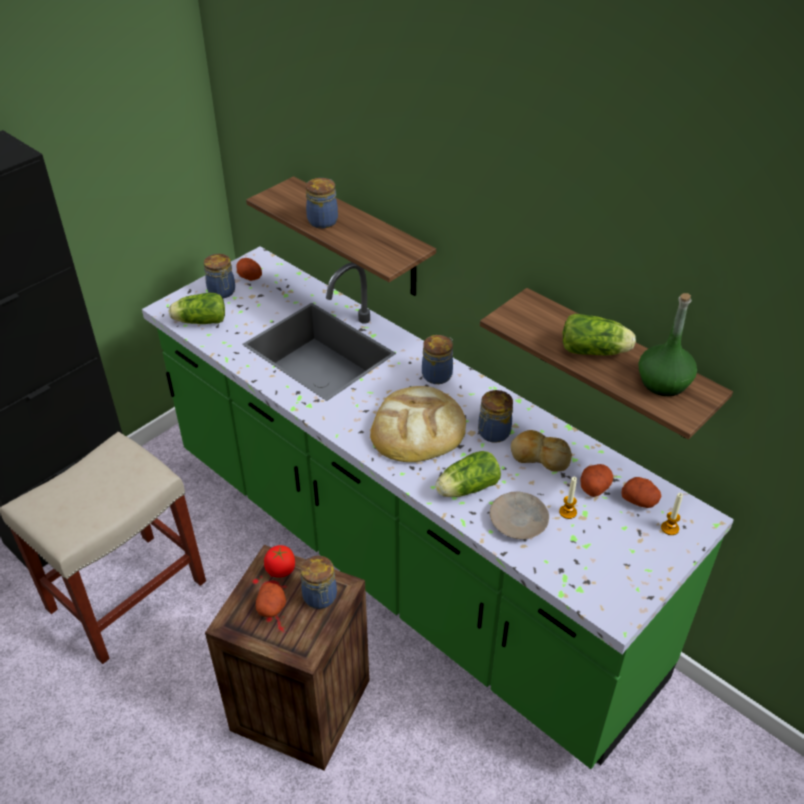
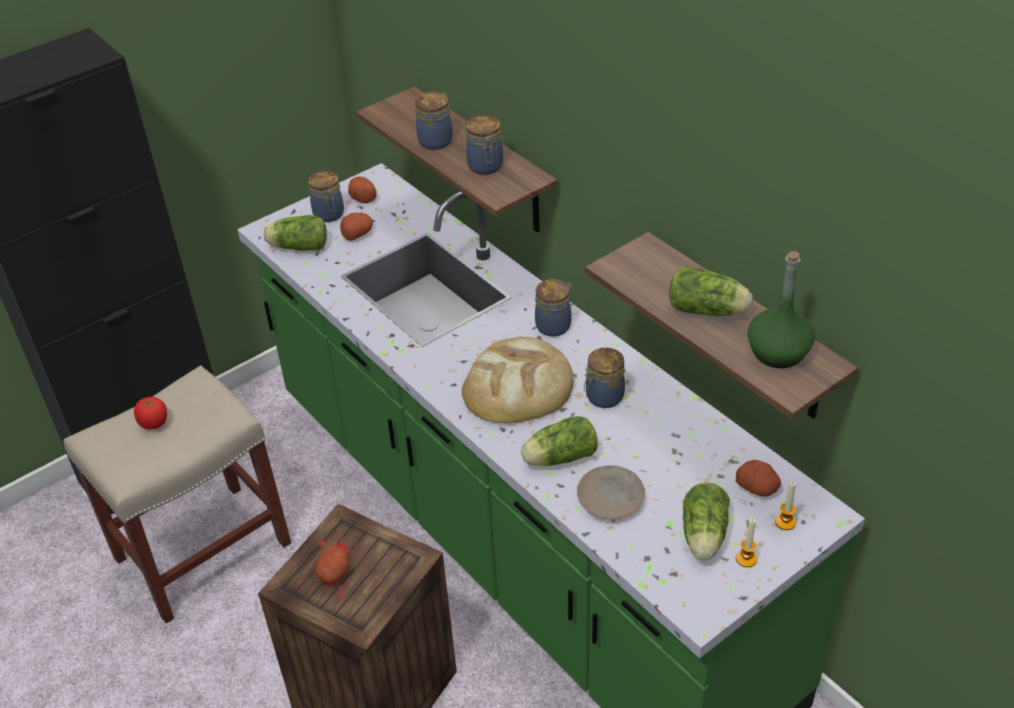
camera: 10 degrees right, 0 degrees up
(280, 571) = (351, 534): tomato -> tomato (154, 424)
(320, 598) = (389, 568): jar -> jar (485, 167)
(540, 457) = (651, 428): bread -> none
(568, 512) = (670, 494): candle -> candle (746, 559)
(594, 486) = (708, 467): potato -> potato (357, 234)
(604, 547) = (703, 537): none -> lettuce

